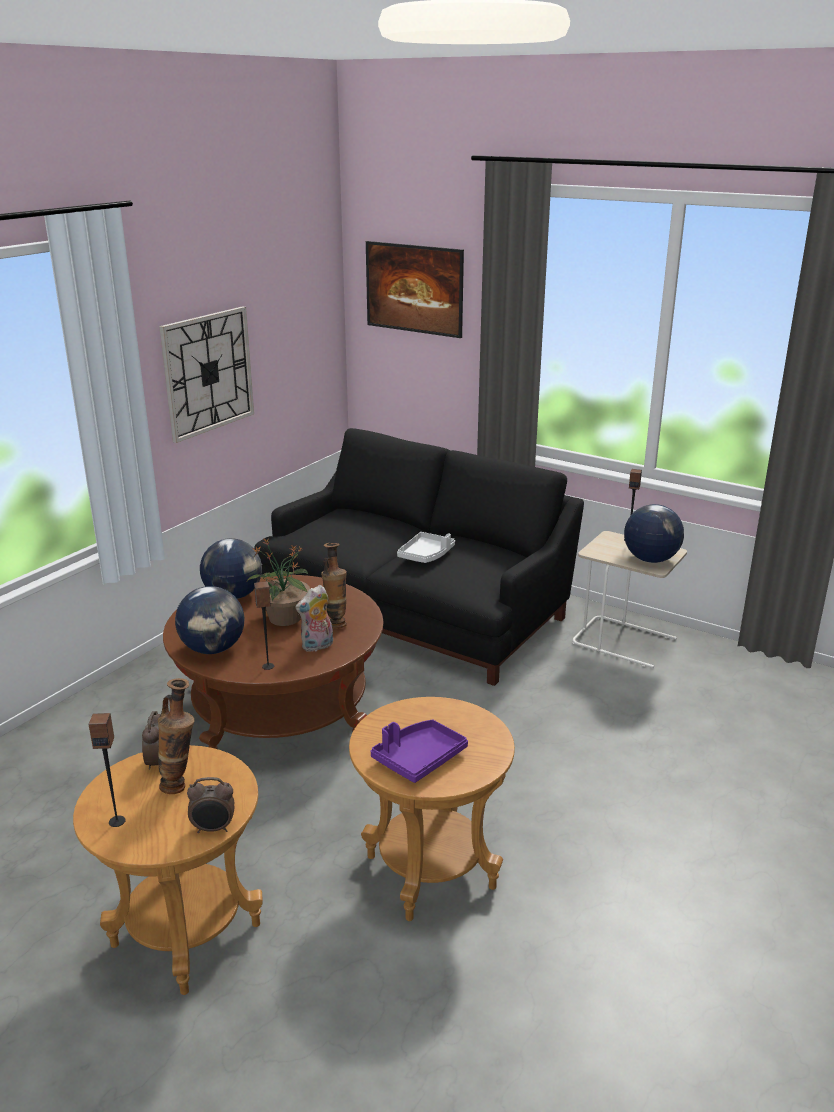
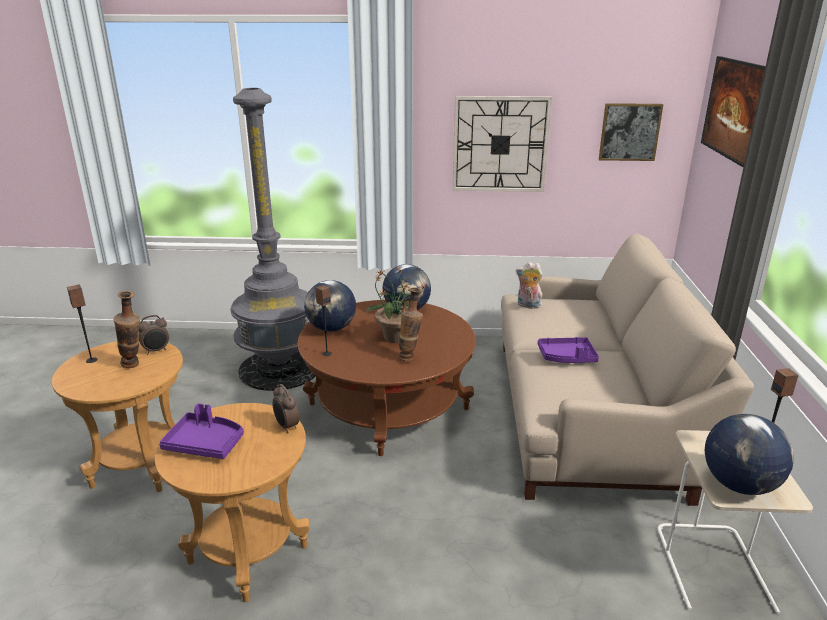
camera: 60 degrees right, 0 degrees up
(101, 762) = (280, 368): none -> grey floor lamp
(213, 829) = (91, 392): alarm clock -> alarm clock (286, 426)
(304, 328) = (629, 132): none -> picture
(317, 646) = (370, 362): plush toy -> plush toy (528, 306)
(417, 609) = (590, 413): black sofa -> beige sofa
(426, 555) = (567, 357): white tray -> purple tray

